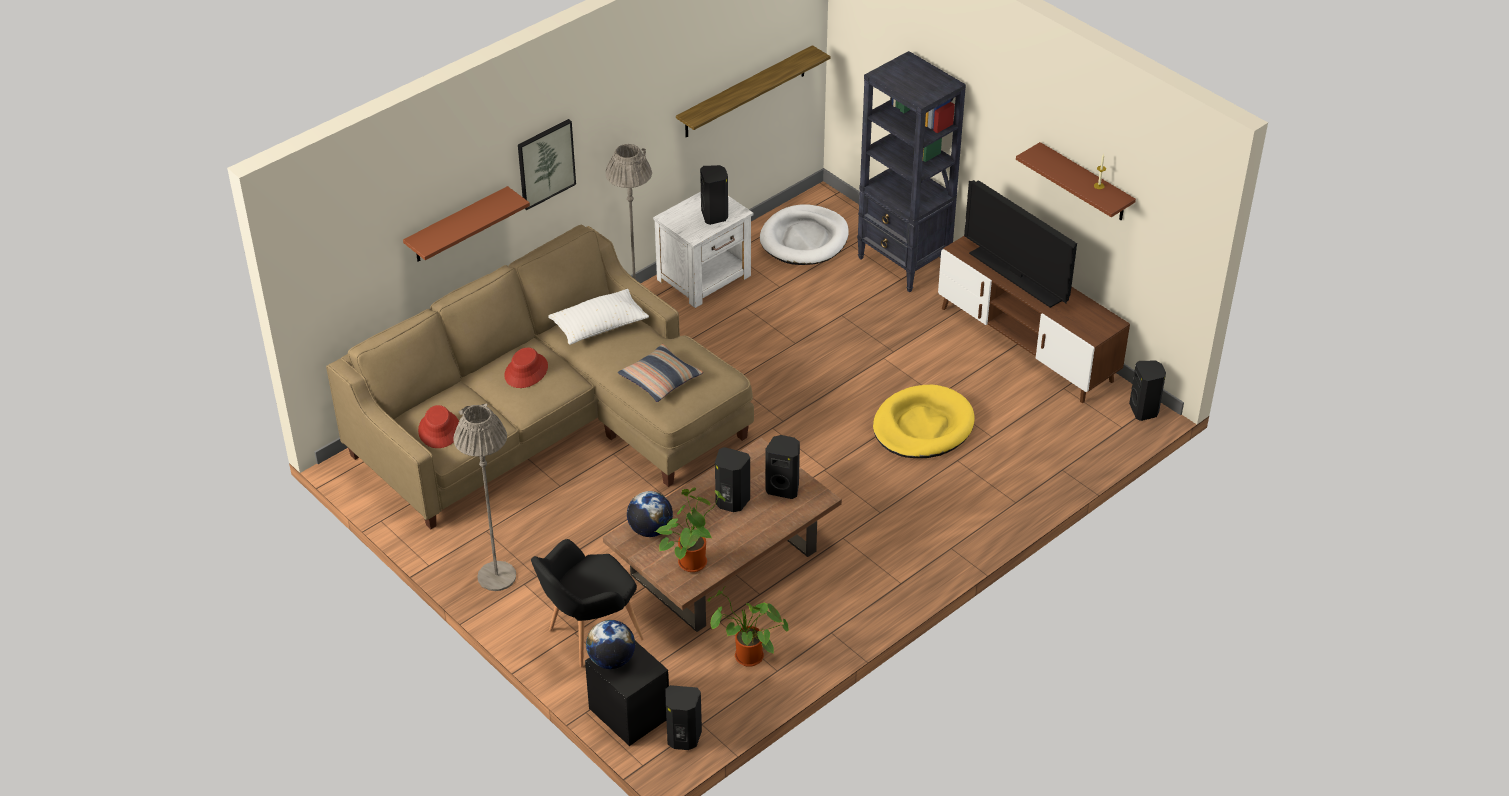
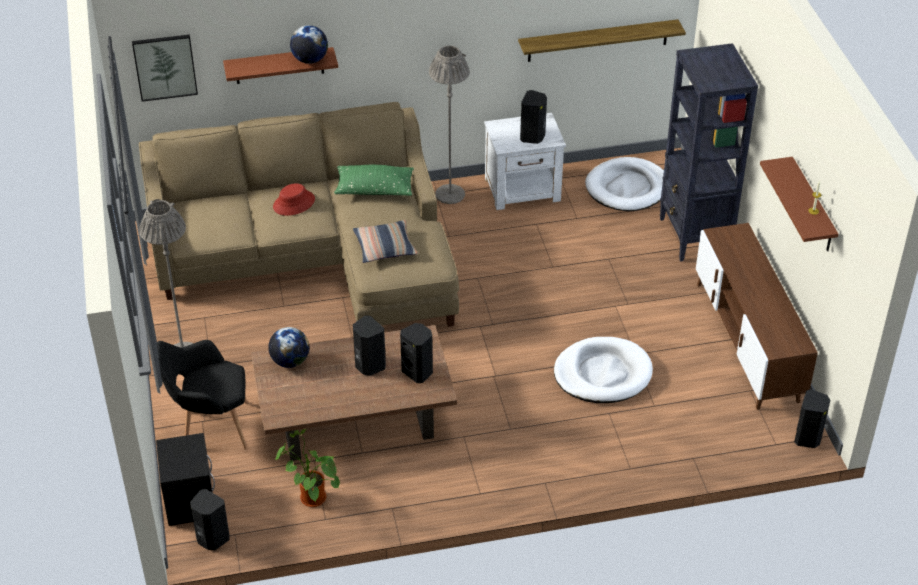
camera: 30 degrees right, 0 degrees up
(439, 430) = (196, 222): red hat -> none
(545, 163) = (374, 39): picture -> picture (165, 67)
(599, 326) = (374, 189): white pillow -> green pillow
(611, 660) = (174, 448): globe -> globe (310, 60)
(692, 560) = (301, 398): potted plant -> none
(922, 426) = (602, 374): yellow dog bed -> white dog bed
(1016, 276) = (747, 275): television -> none

